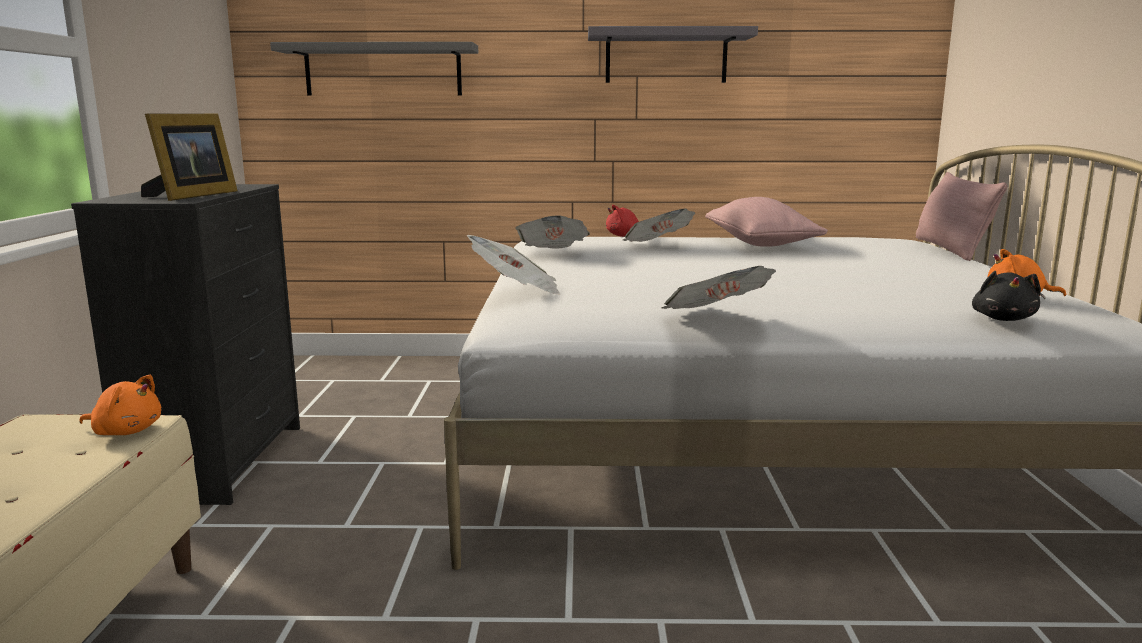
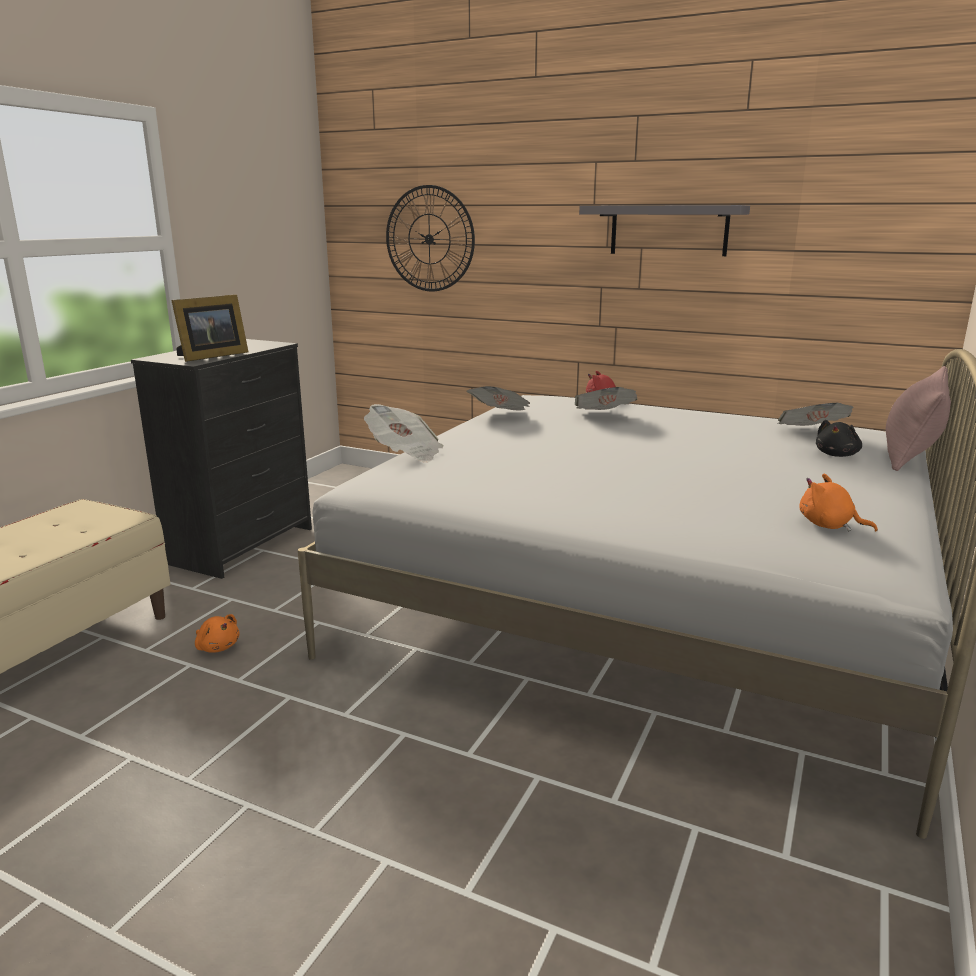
camera: 25 degrees right, 5 degrees up
(126, 431) = (115, 521): orange plush toy -> orange plush toy (217, 647)
(383, 70) = (429, 239): grey shelf -> wall clock
(715, 319) = (500, 505): newspaper -> newspaper (811, 434)
(760, 244) = (707, 424): pink pillow -> none
(1003, 319) = (762, 546): black plush toy -> black plush toy (837, 455)

